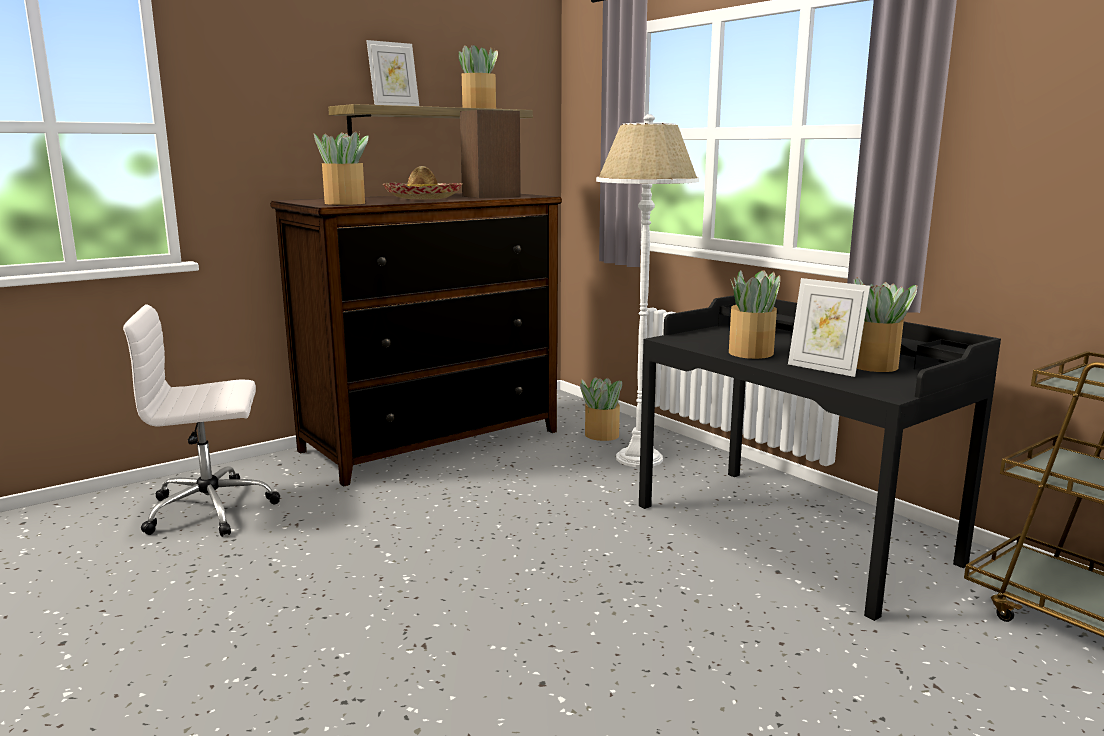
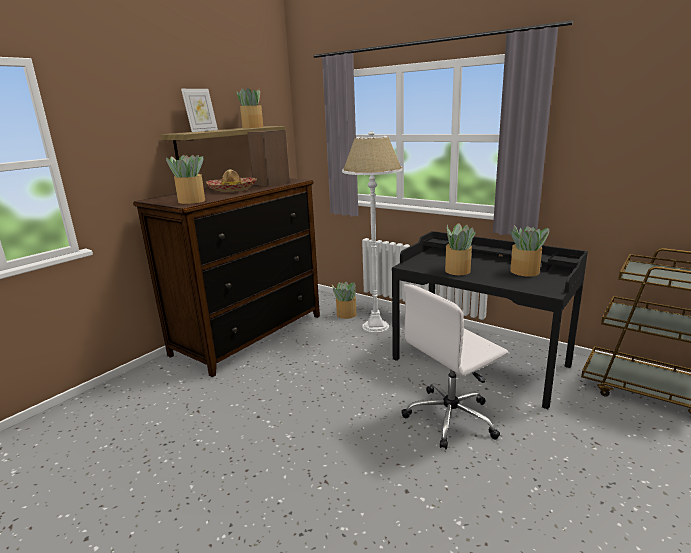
camera: 15 degrees left, 5 degrees up
(213, 509) = (135, 411): white office chair -> white office chair (451, 418)
(823, 369) = (504, 278): picture frame -> none

